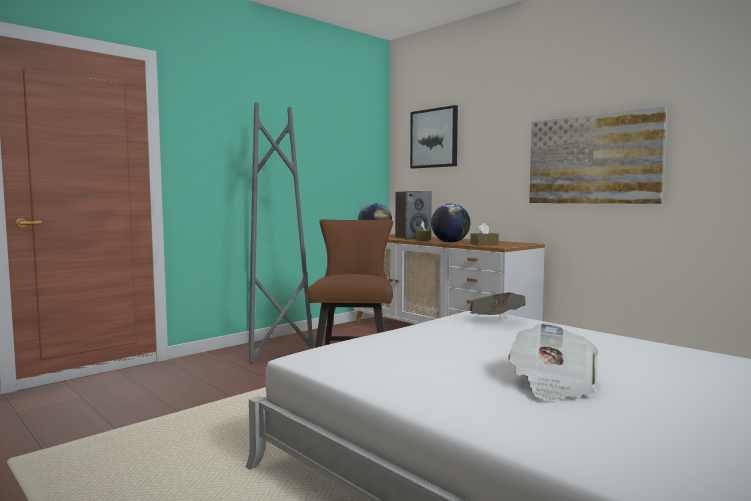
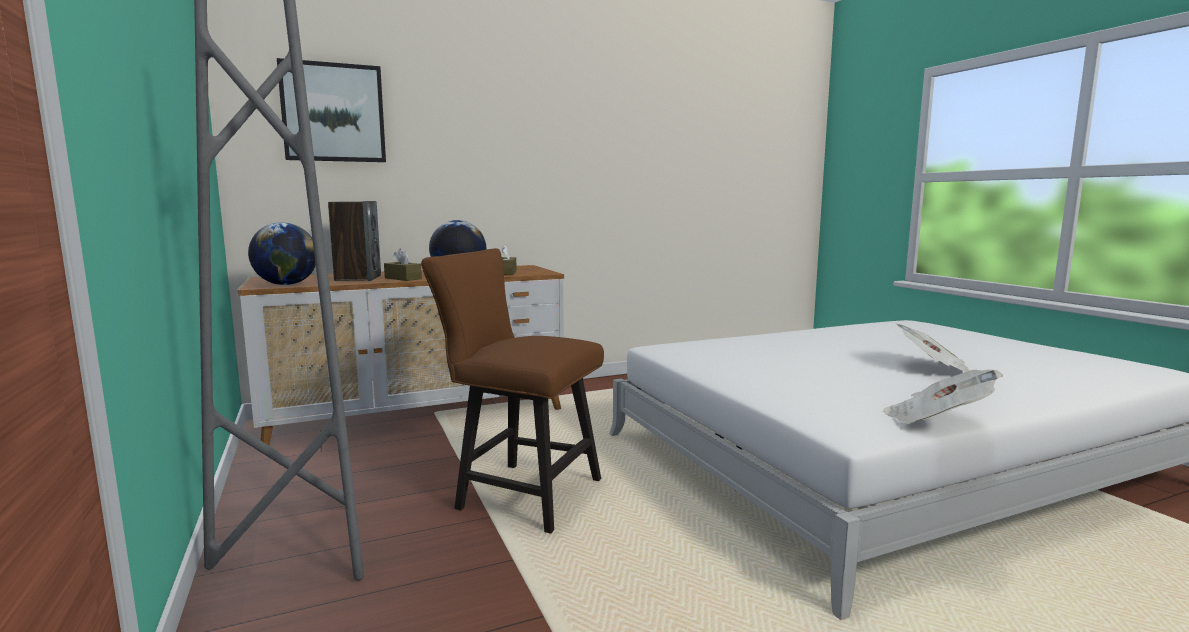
camera: 70 degrees left, 5 degrees up
(496, 321) = (703, 349): newspaper -> newspaper (936, 421)
(592, 159) = (578, 167): picture -> none

